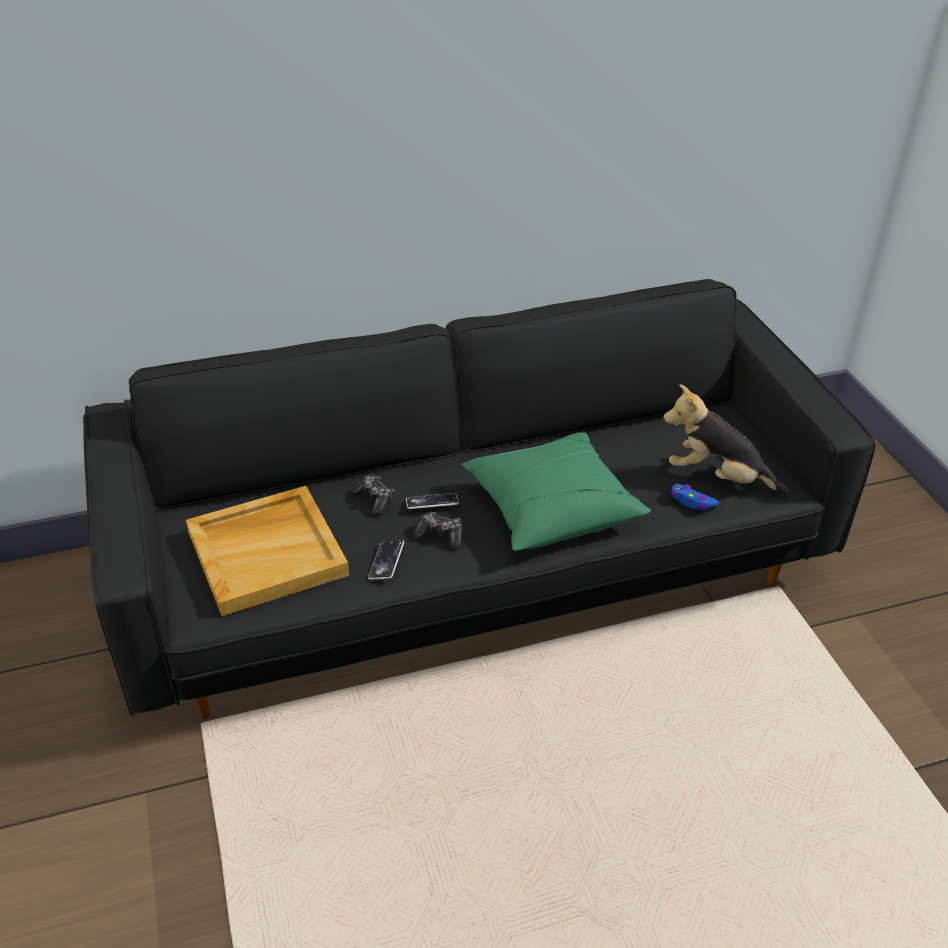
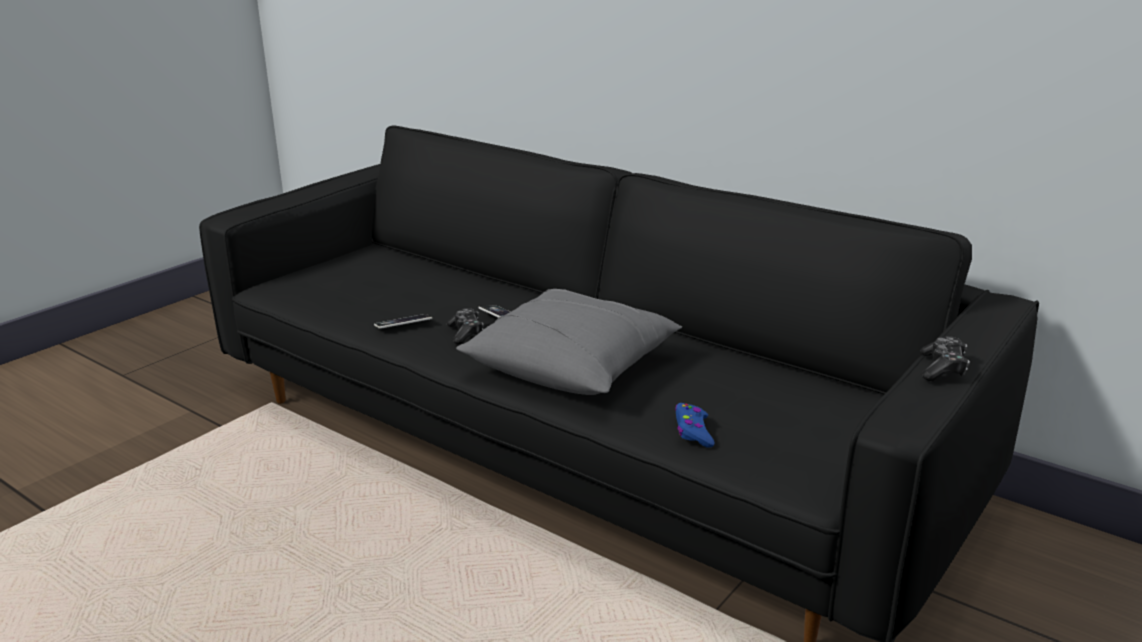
camera: 55 degrees right, 15 degrees down
(268, 552) = (365, 284): beige tray -> none
(375, 499) = (480, 298): game controller -> game controller (942, 369)
(551, 508) = (572, 366): green pillow -> grey pillow
(717, 477) = (762, 435): plush toy -> none

